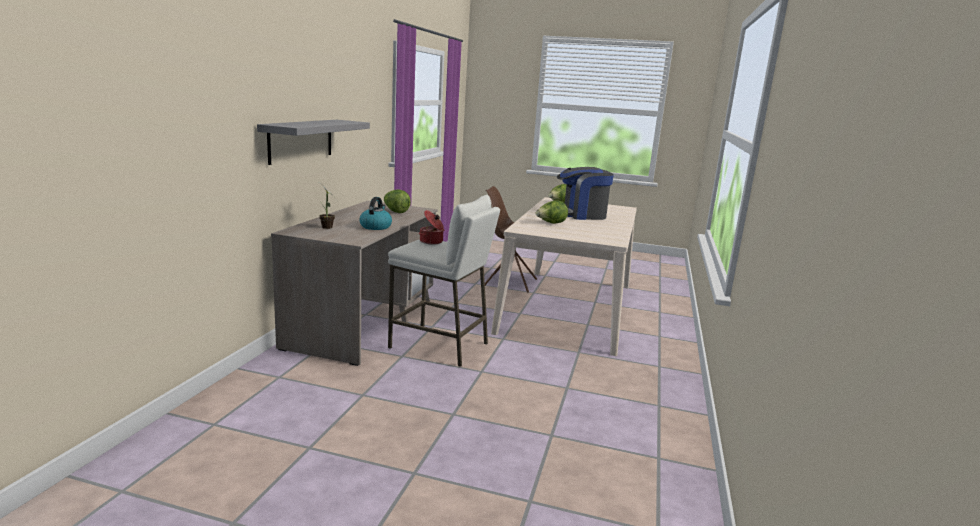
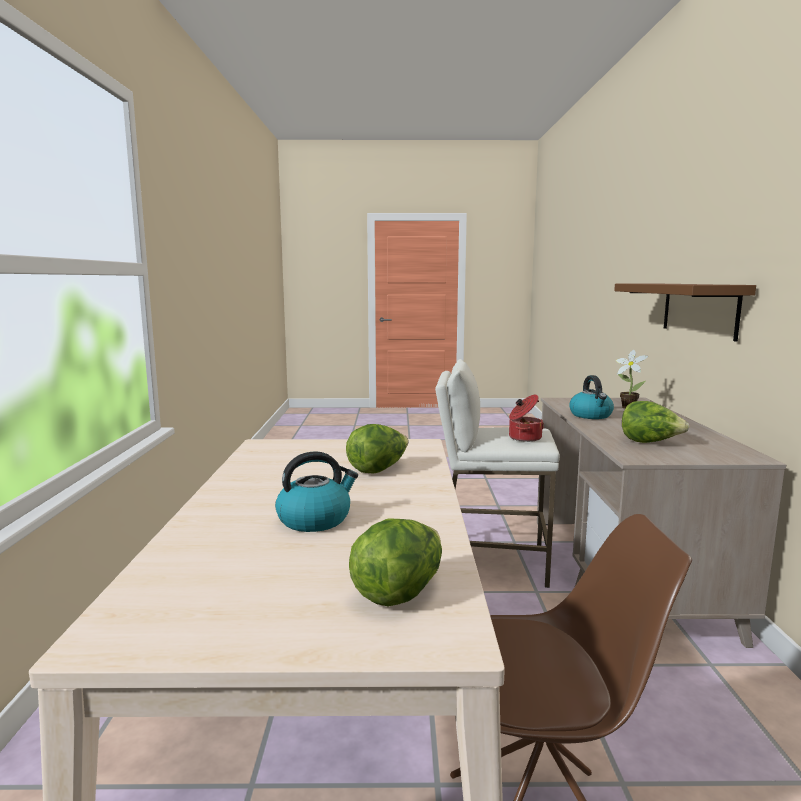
camera: 165 degrees right, 5 degrees down
(301, 140) = (699, 309): grey shelf -> brown shelf
(581, 215) = (315, 519): coffee machine -> kettle

